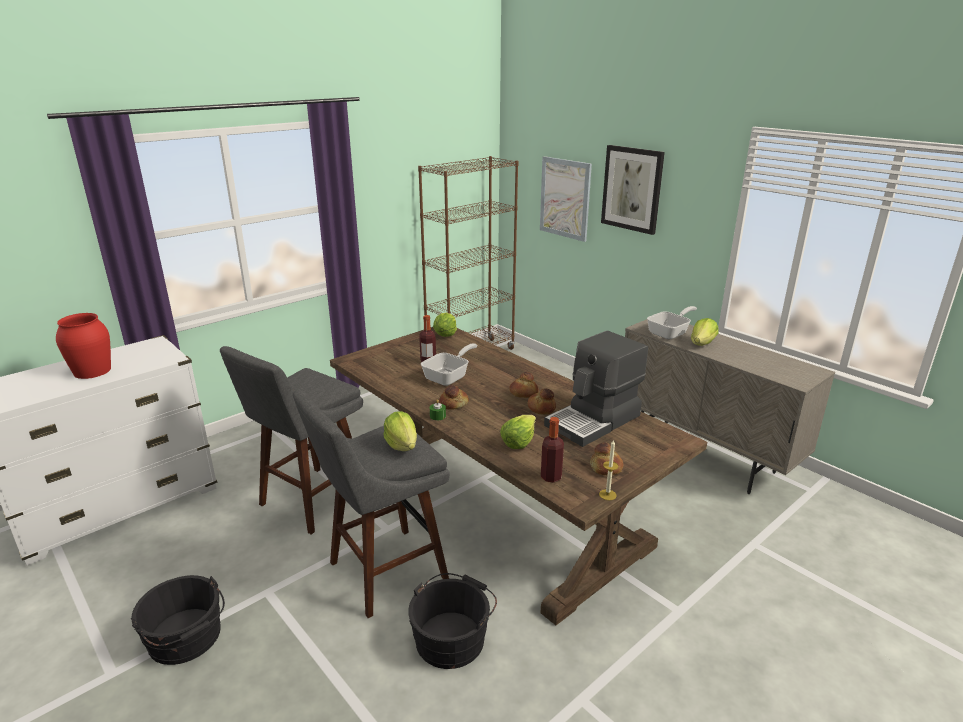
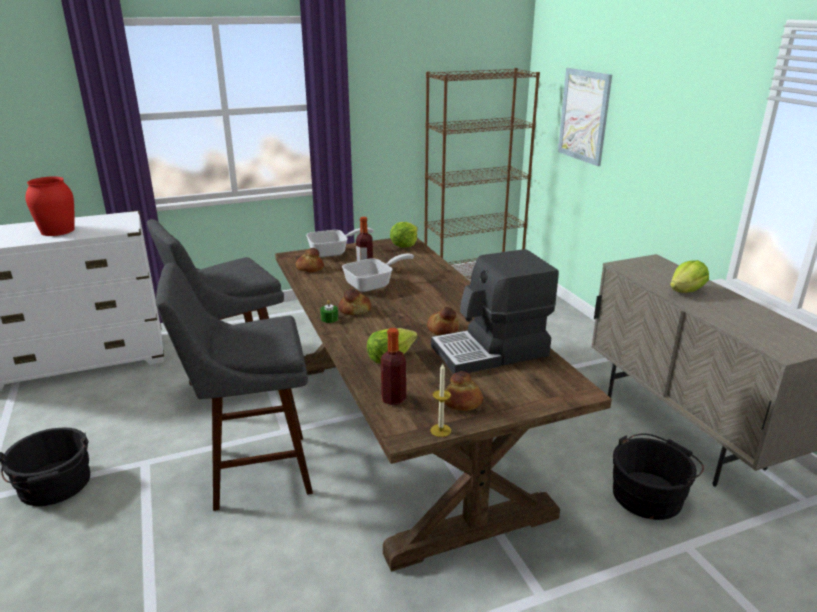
camera: 20 degrees right, 0 degrees up
(402, 445) = (268, 338): lettuce -> none
(452, 637) = (279, 552): black bucket -> black bucket (649, 494)
(523, 393) = (436, 311): bread -> bread (310, 268)
(632, 189) = (649, 104): picture -> none
(670, 333) = (654, 275): frying pan -> frying pan (333, 252)

